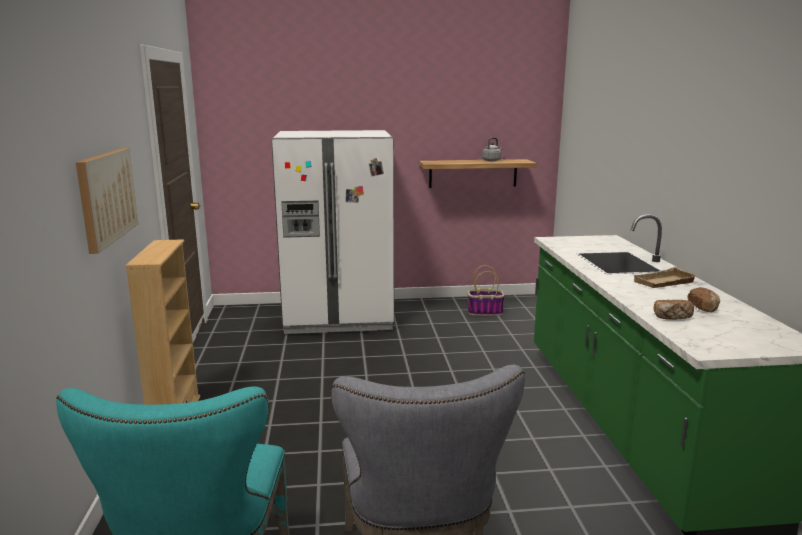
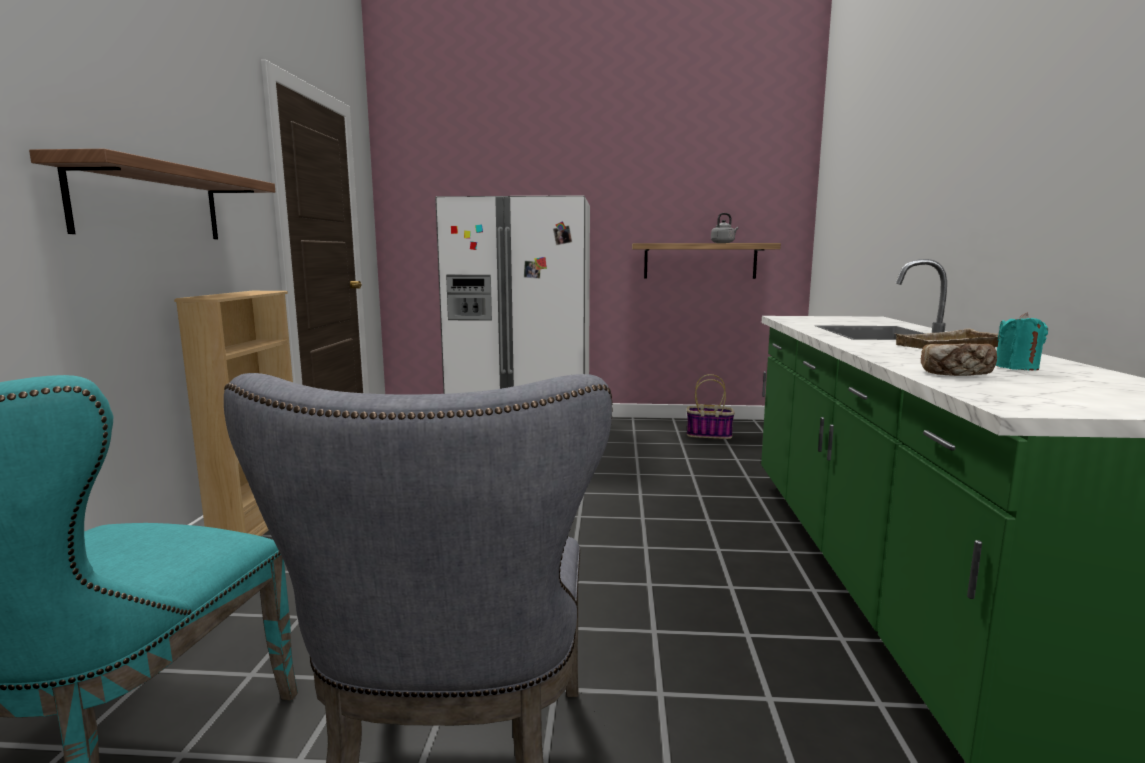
camera: 10 degrees right, 5 degrees down
(106, 196) = (149, 203): picture -> shelf
(703, 307) = (1016, 367): bread -> turquoise candle

